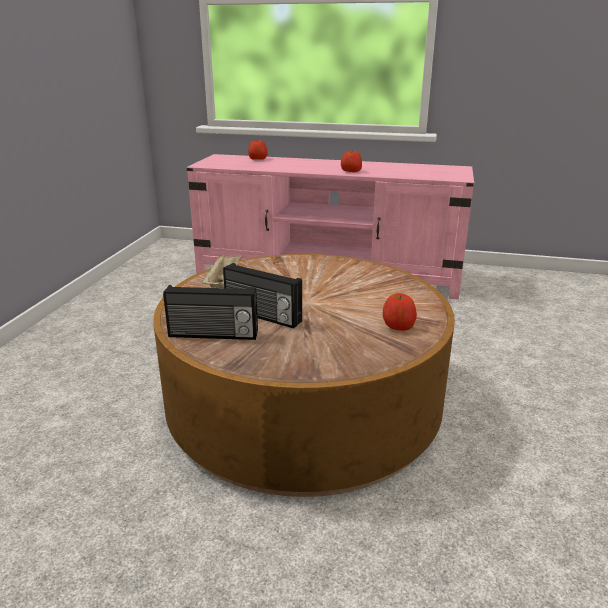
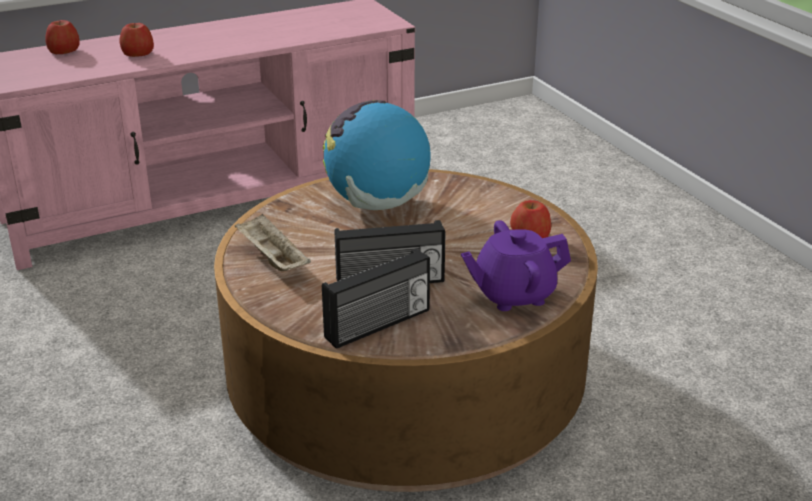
camera: 40 degrees left, 5 degrees up
(324, 353) = (513, 295): none -> purple teapot
(330, 275) = (377, 204): none -> globe
(351, 171) = (243, 43): apple -> apple (137, 54)

